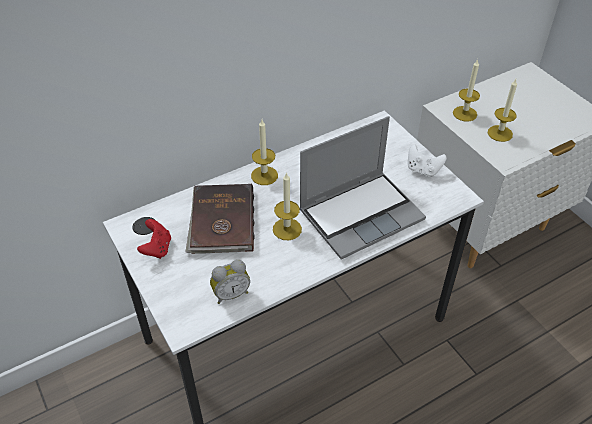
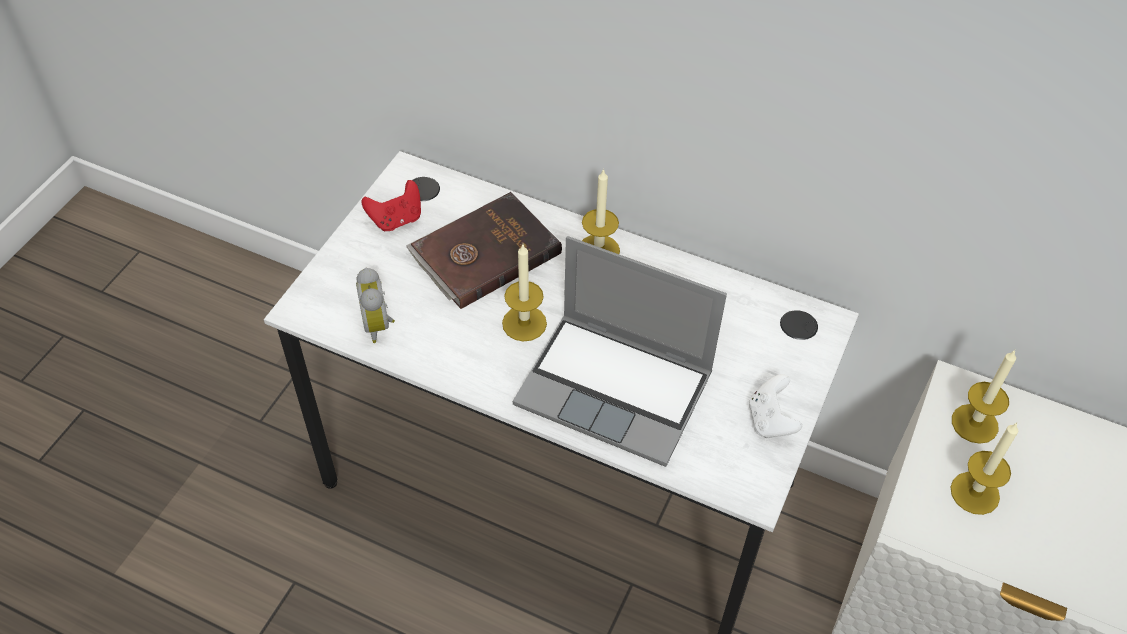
camera: 55 degrees right, 5 degrees up
(230, 294) = (379, 324): alarm clock -> alarm clock turned 45 degrees clockwise

